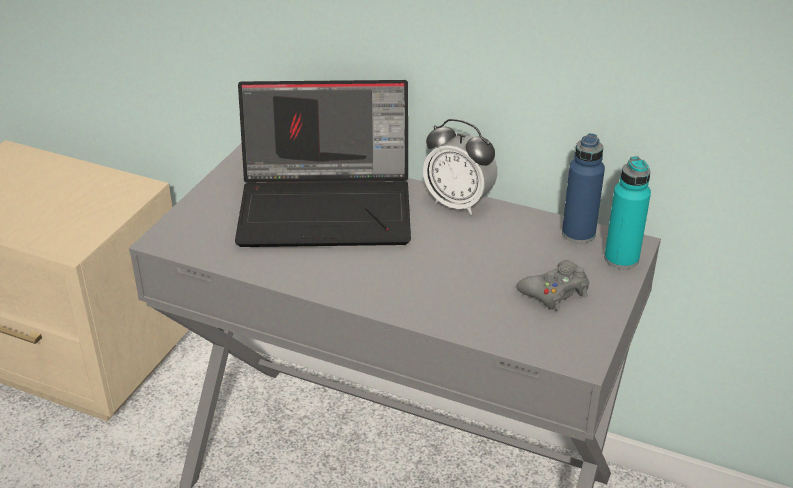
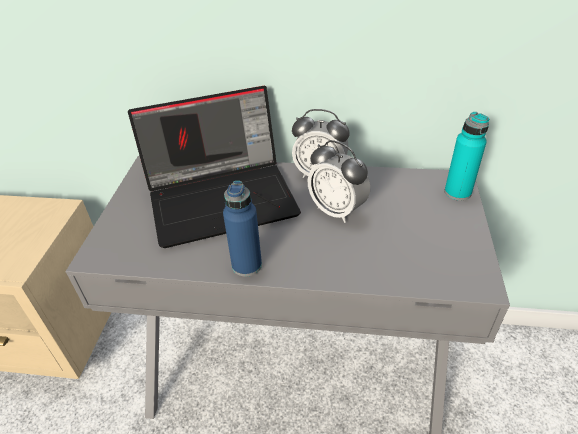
camera: 15 degrees left, 5 degrees up
(457, 248) = (337, 210): none -> alarm clock
(555, 292) = (428, 230): grey game controller -> none
(578, 234) = (417, 179): blue bottle -> blue bottle (246, 265)

